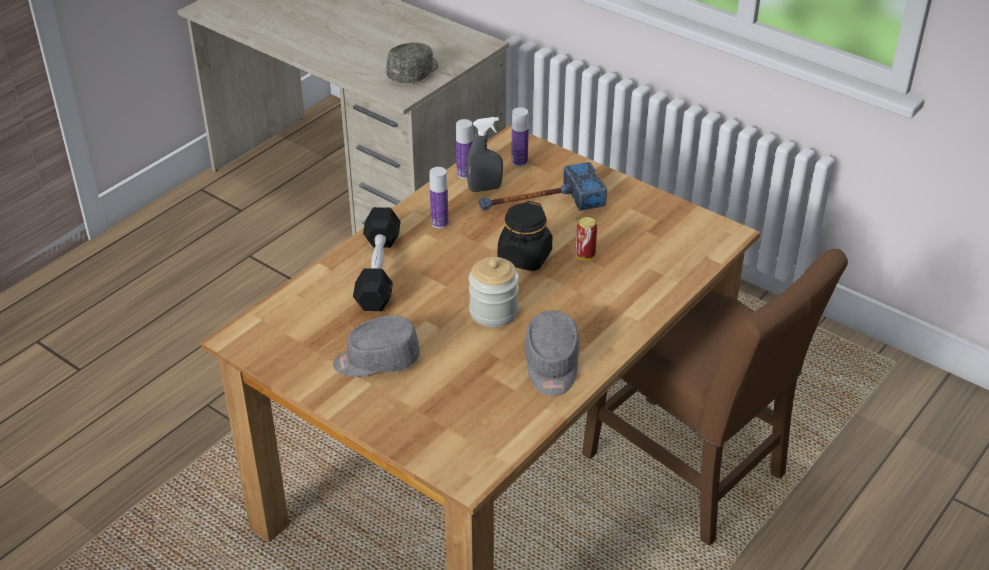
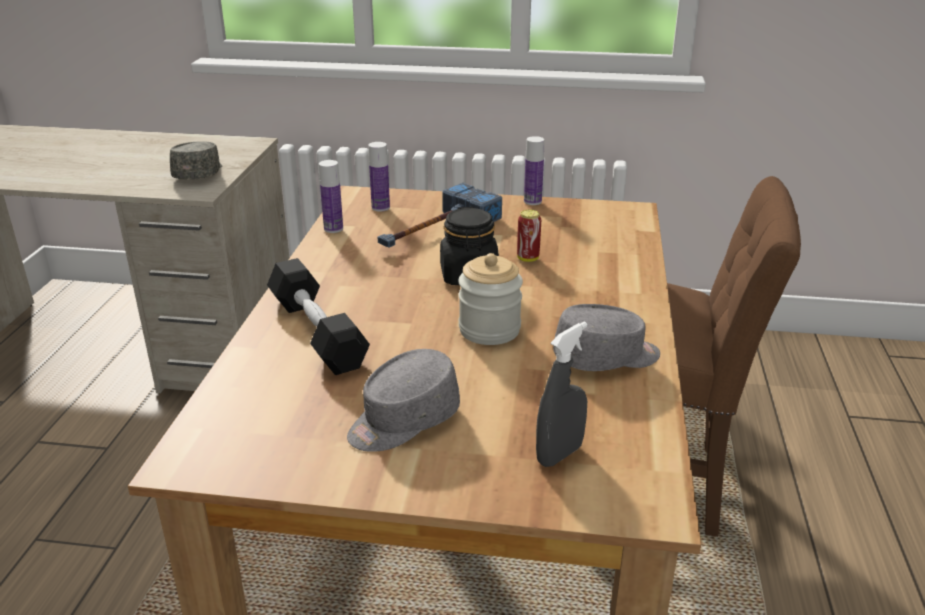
camera: 30 degrees left, 10 degrees down
(439, 223) = (347, 272): bottle -> bottle (532, 201)
(485, 189) = (367, 234): grey spray bottle -> grey spray bottle (559, 454)
(551, 366) = (607, 357): grey cap -> grey cap turned 75 degrees counterclockwise

